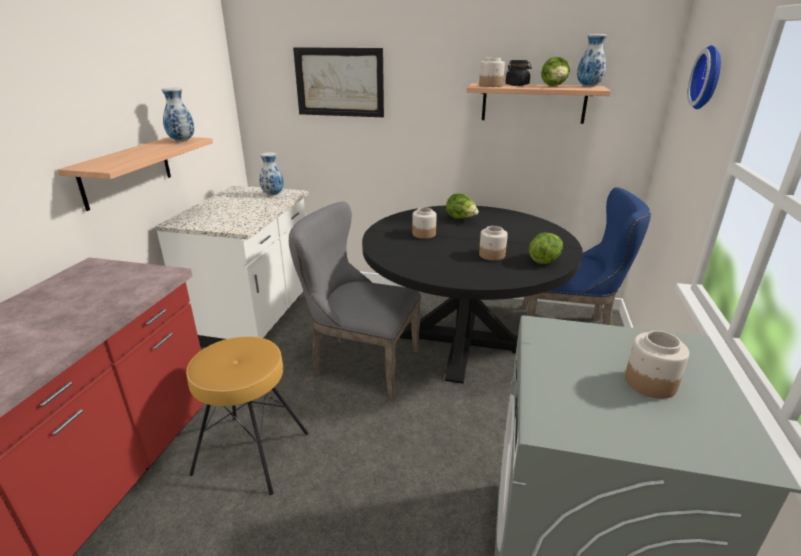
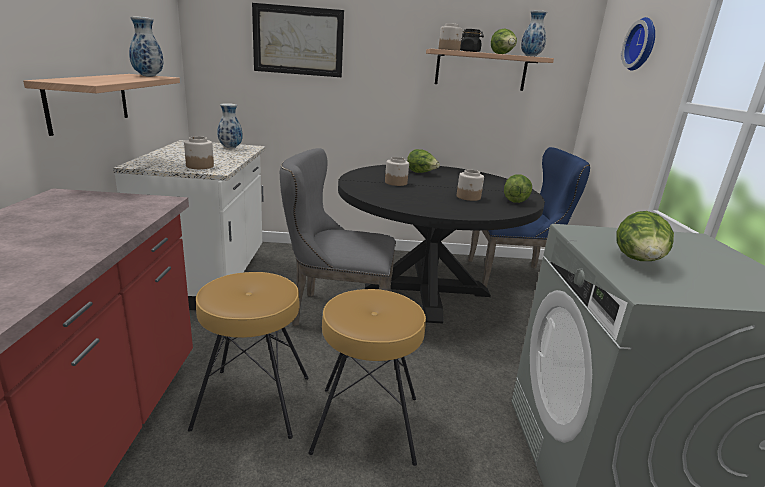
camera: 15 degrees left, 5 degrees down
(344, 487) = (366, 422): none -> brown stool
(578, 380) = (638, 262): none -> lettuce
(649, 382) = (693, 261): jar -> jar (199, 166)

